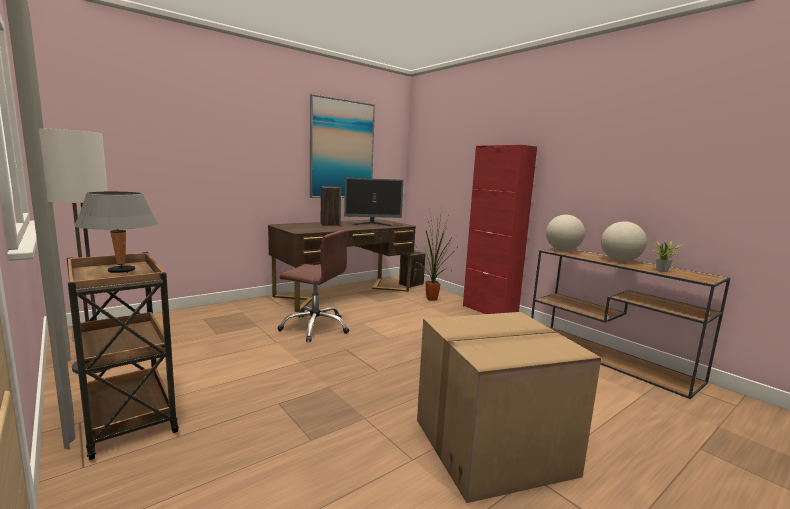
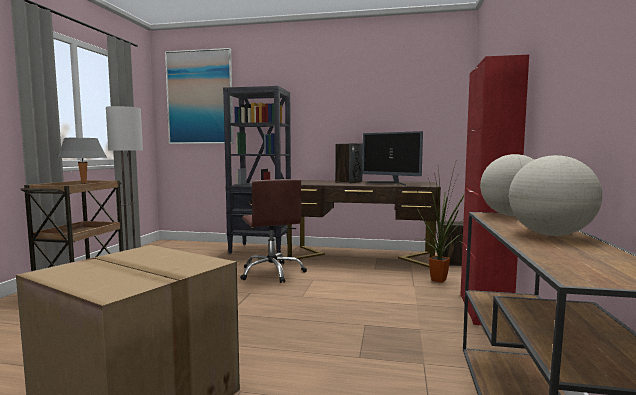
camera: 50 degrees right, 5 degrees down
(240, 308) = (261, 249): none -> black bookcase
(342, 149) = (379, 106): picture -> picture (199, 97)
(663, 271) = (566, 255): potted plant -> none

